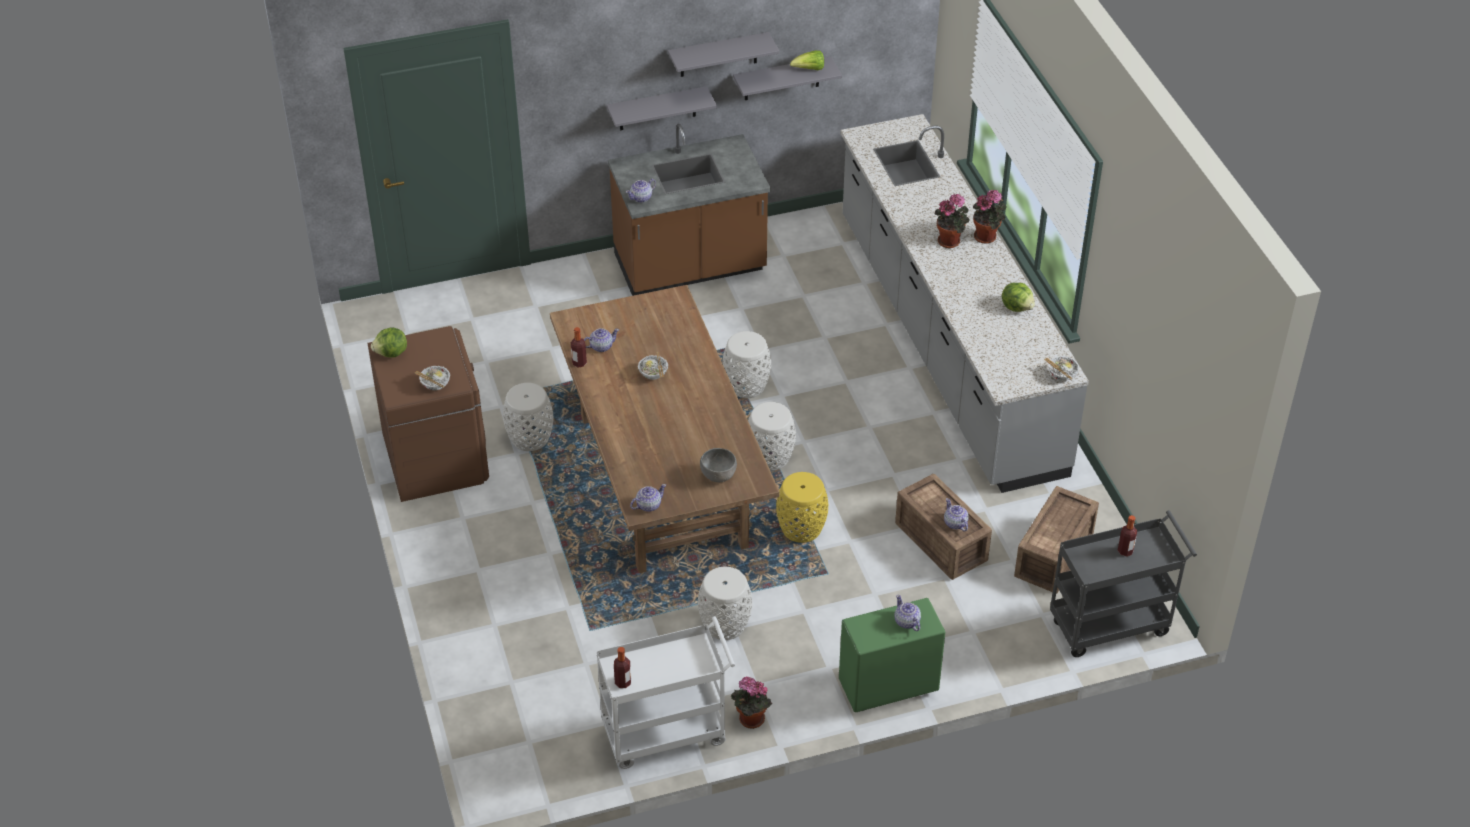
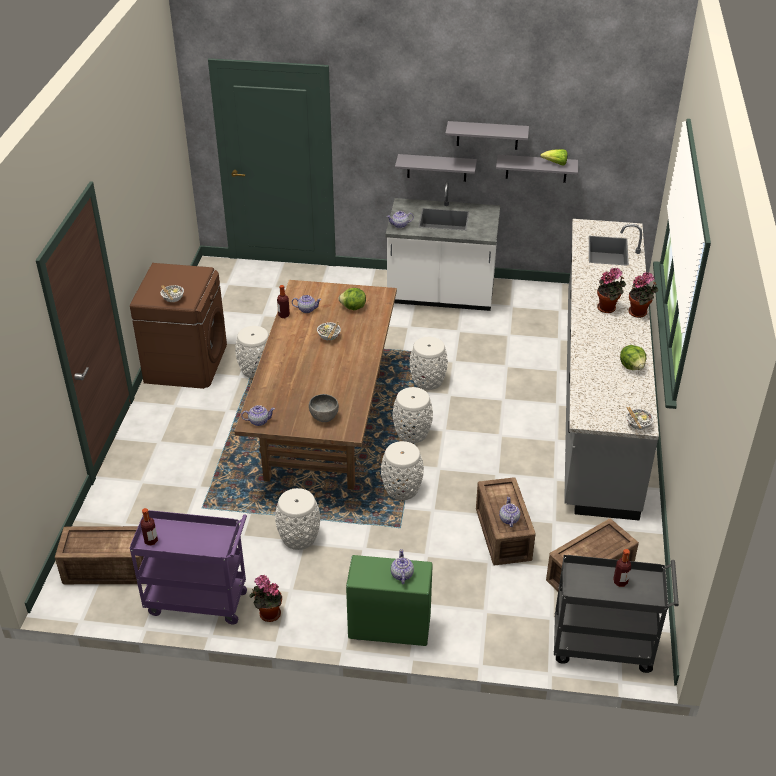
camera: 25 degrees right, 5 degrees down
(391, 353) = (161, 273): lettuce -> lettuce (353, 308)
(530, 738) = (106, 567): none -> crate
(668, 737) = (200, 604): white cart -> purple cart
(690, 266) = (441, 295): brown counter -> white counter
(801, 528) = (402, 489): yellow stool -> white stool

